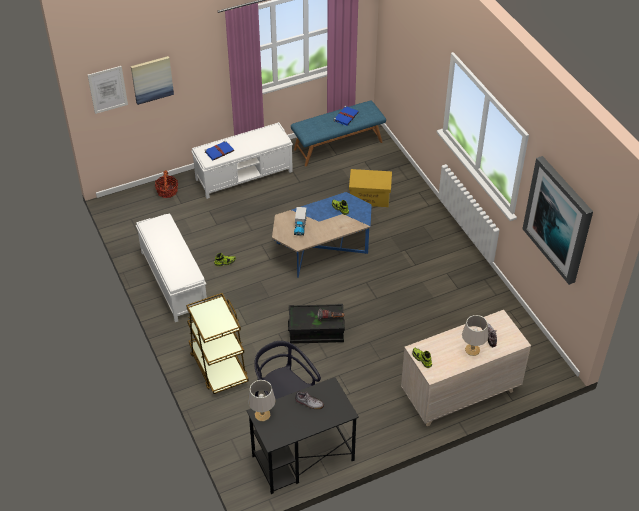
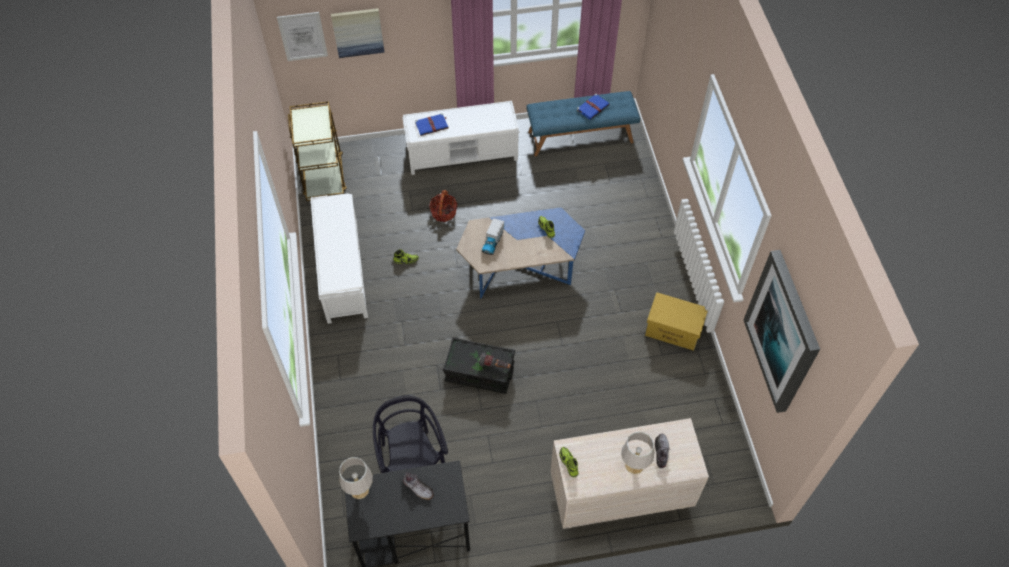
camera: 15 degrees right, 10 degrees up
(167, 191) = (371, 156): basket -> basket (443, 212)
(218, 366) = (357, 391): brown cart -> brown cart (324, 176)
(370, 197) = (596, 212): yellow storage box -> yellow storage box (673, 330)

